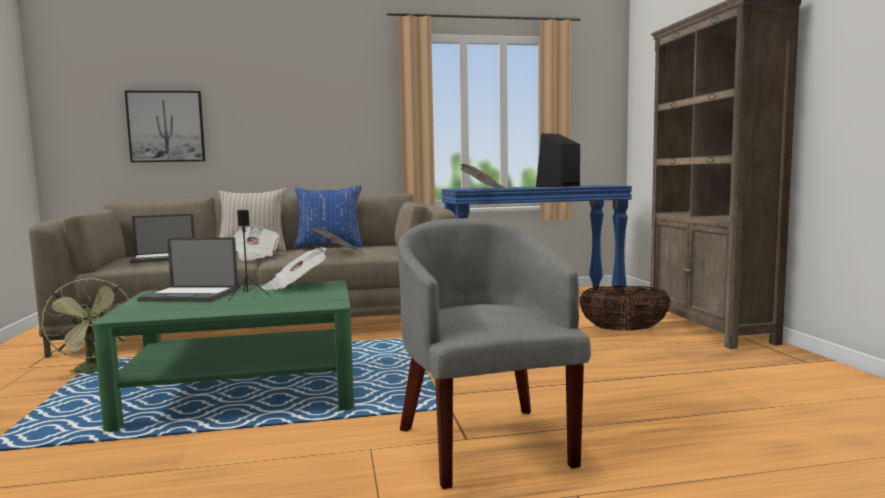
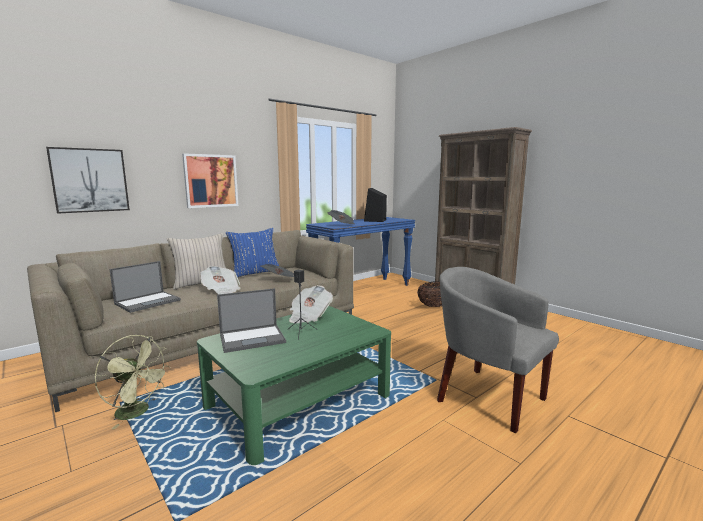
camera: 30 degrees left, 5 degrees up
(307, 127) = (211, 181): none -> picture

